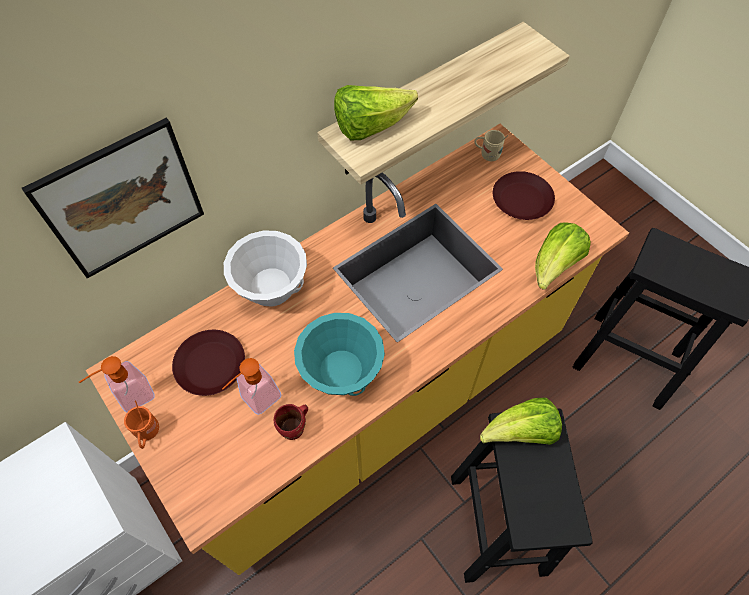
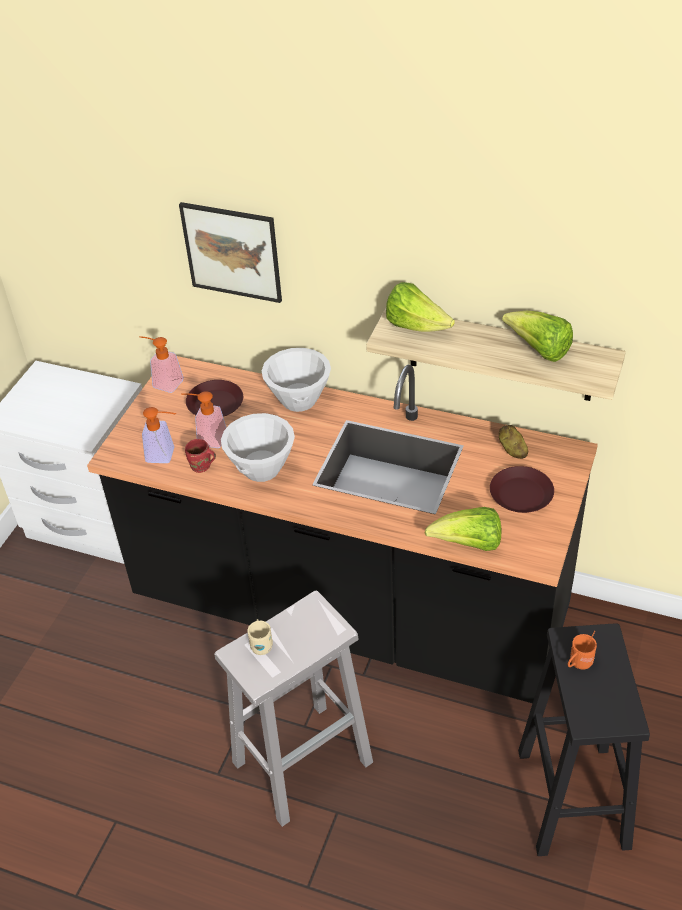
camera: 60 degrees right, 15 degrees down
(147, 434) = (146, 404): orange mug -> orange mug (578, 664)
(246, 455) = (166, 455): none -> soap dispenser
(342, 373) = (262, 469): turquoise bowl -> white bowl
(374, 398) = (351, 608): yellow counter -> black counter
(466, 176) = (512, 449): none -> potato
(487, 154) = (550, 451): beige mug -> beige mug (261, 644)
(496, 522) = (304, 761): black stool -> white stool
(520, 432) = (314, 615): lettuce -> lettuce (539, 350)

